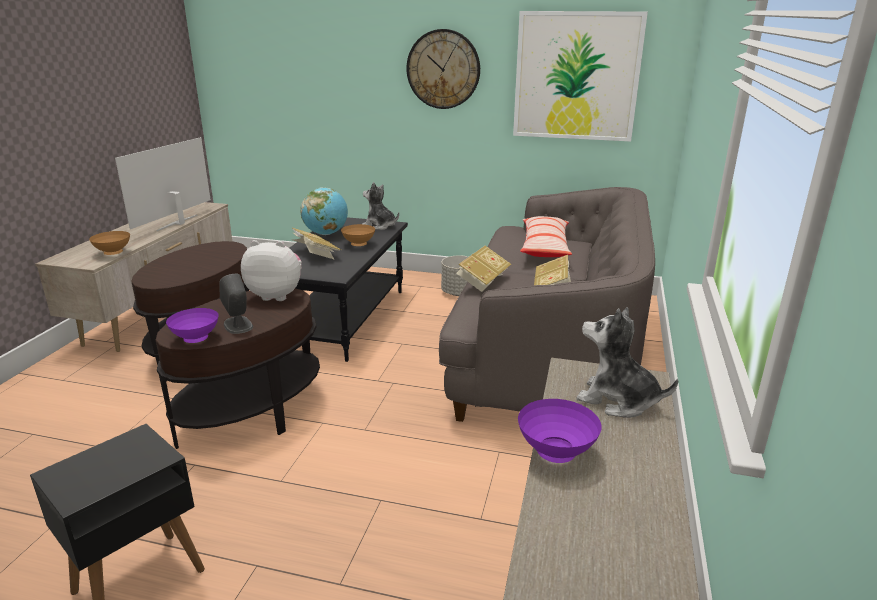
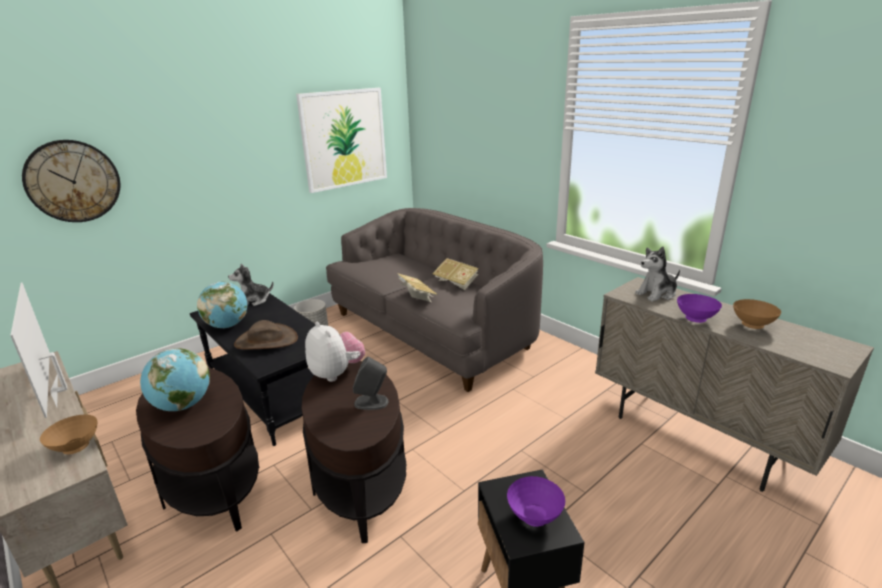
camera: 55 degrees left, 0 degrees up
(185, 262) = (182, 405): none -> globe
(196, 339) = (374, 427): purple bowl -> purple bowl (535, 517)
(276, 295) = (336, 373): plush toy -> plush toy turned 105 degrees clockwise
(315, 254) = (266, 341): book -> brown hat
(359, 244) = (277, 319): brown bowl -> brown bowl (751, 325)
(443, 69) = (241, 150): wall clock -> wall clock (73, 181)
(544, 247) = (391, 264): pillow -> none

